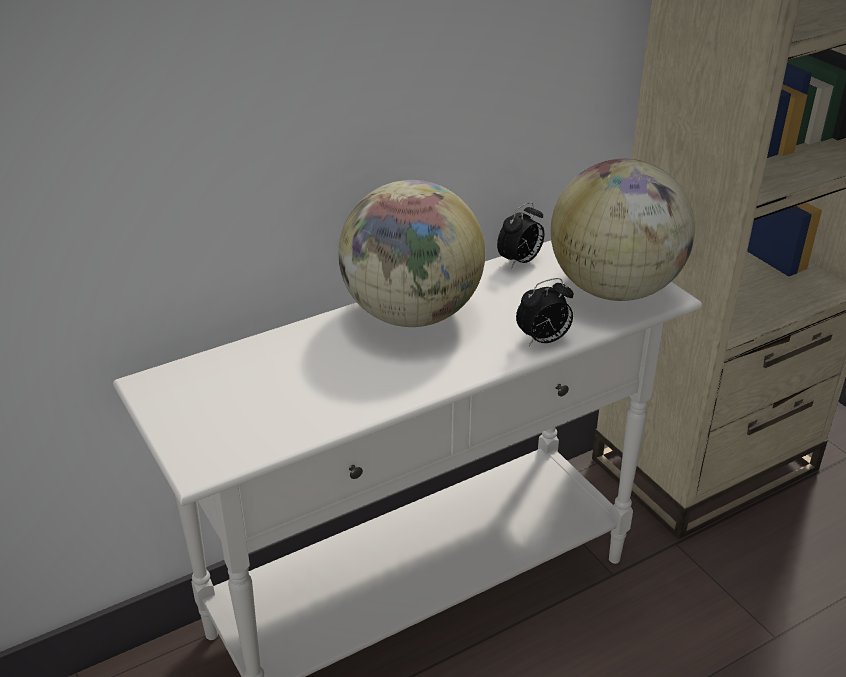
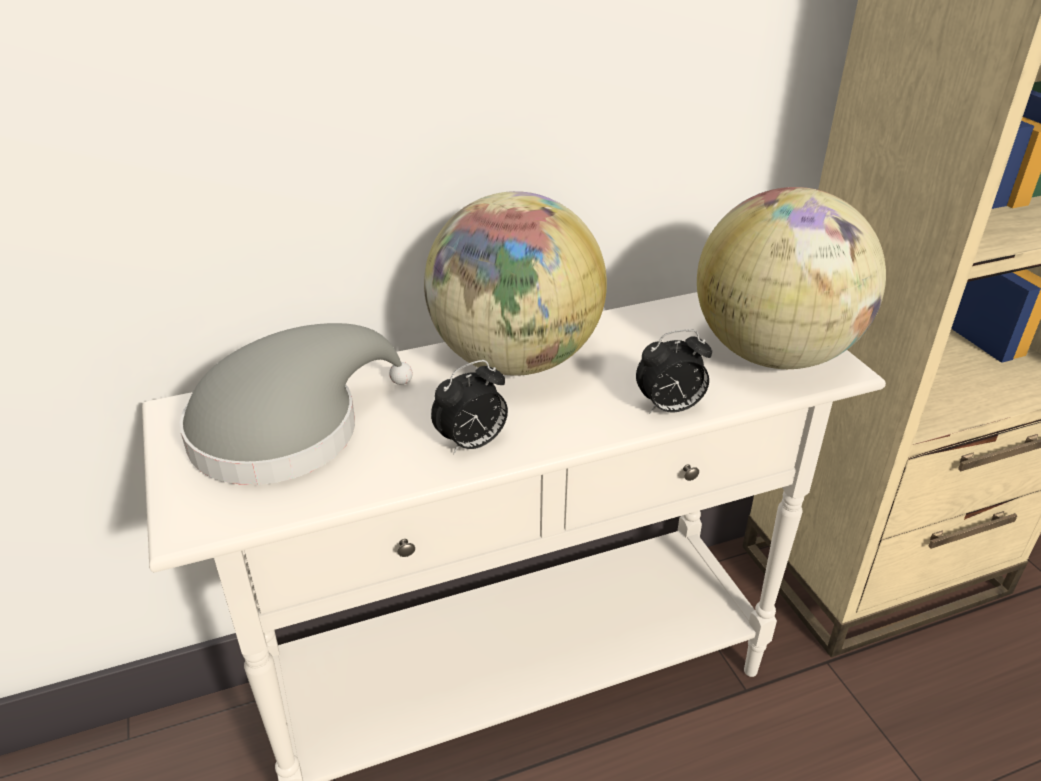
camera: 10 degrees right, 0 degrees up
(247, 388) = (288, 428): none -> grey hat
(520, 262) = (662, 311): alarm clock -> alarm clock (472, 444)

